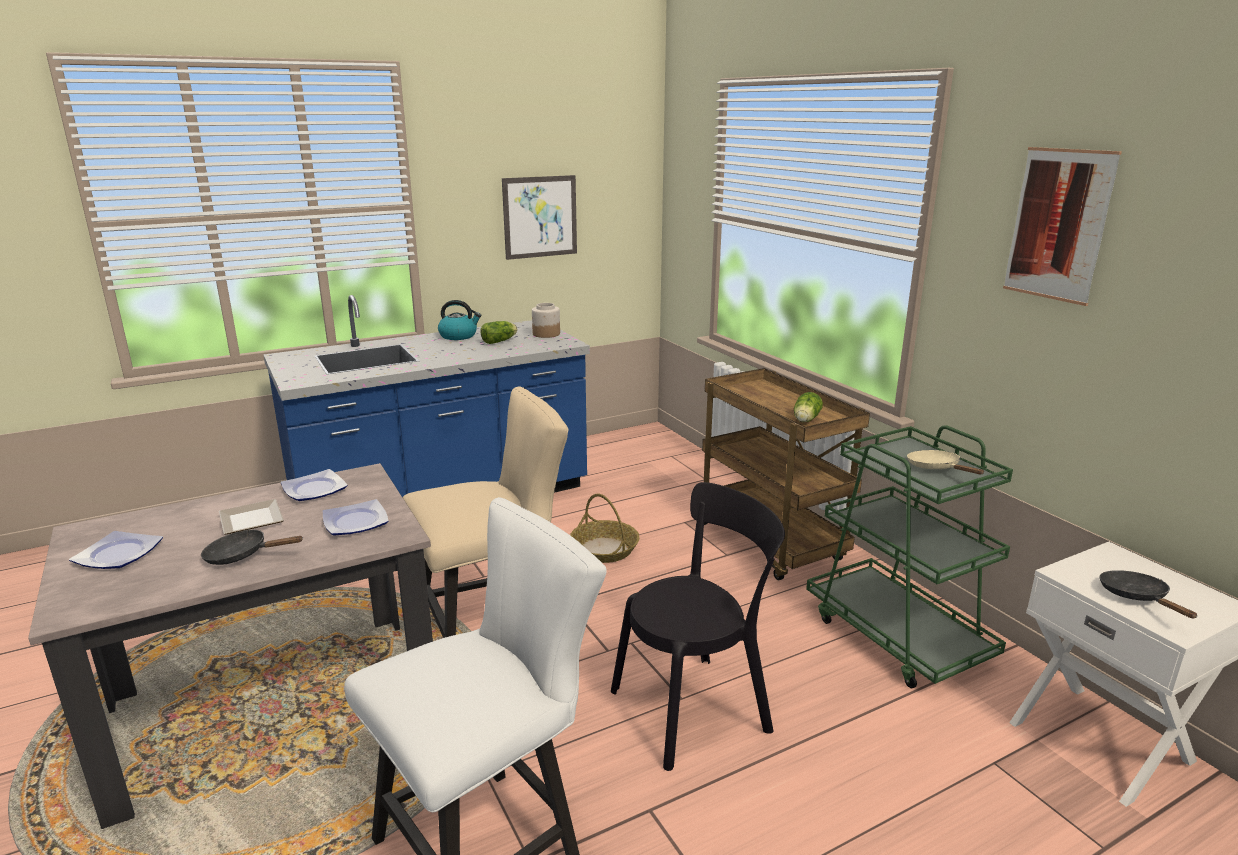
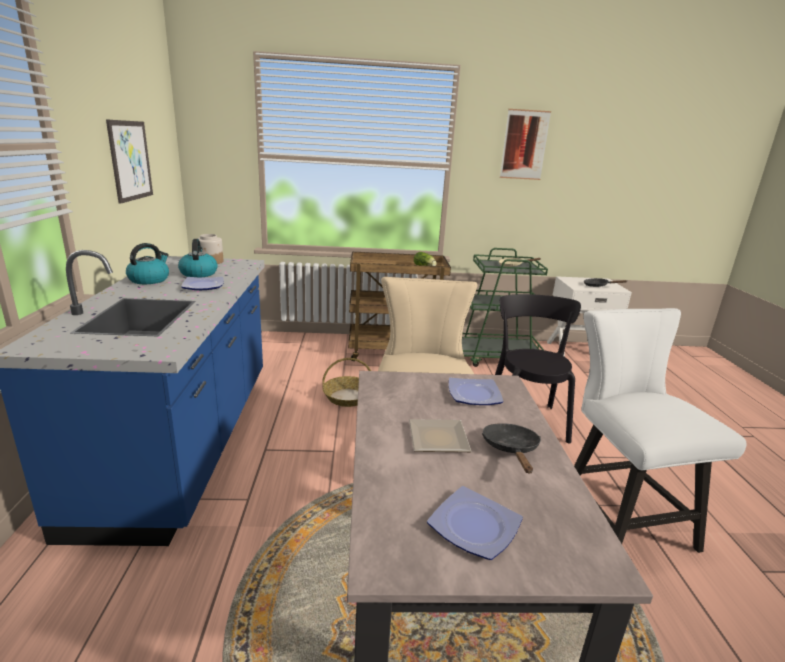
camera: 65 degrees left, 0 degrees up
(242, 555) = (511, 449): black frying pan -> black frying pan turned 150 degrees clockwise
(314, 490) = (393, 403): plate -> plate (204, 286)
(500, 341) = (198, 273): lettuce -> kettle

